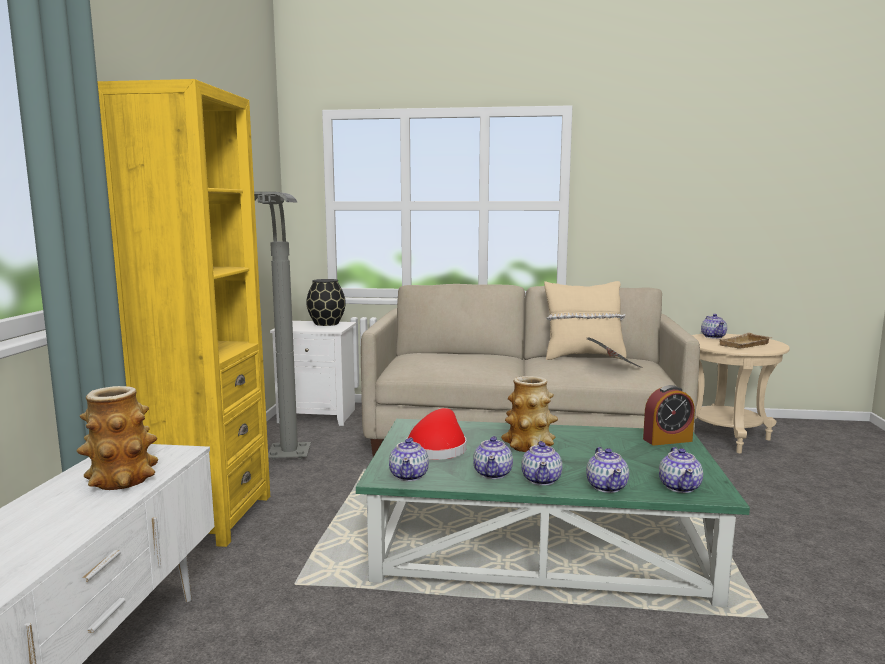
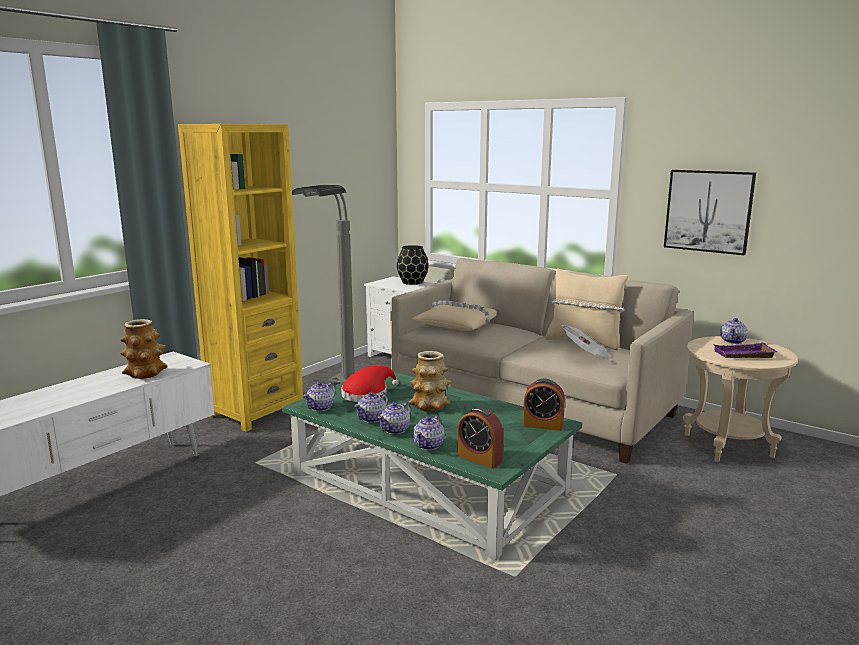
camera: 30 degrees right, 5 degrees up
(434, 358) = (457, 324): none -> beige pillow
(661, 216) = (708, 211): none -> picture
(680, 487) = (479, 458): teapot -> alarm clock
(745, 345) = (743, 355): beige tray -> purple tray

